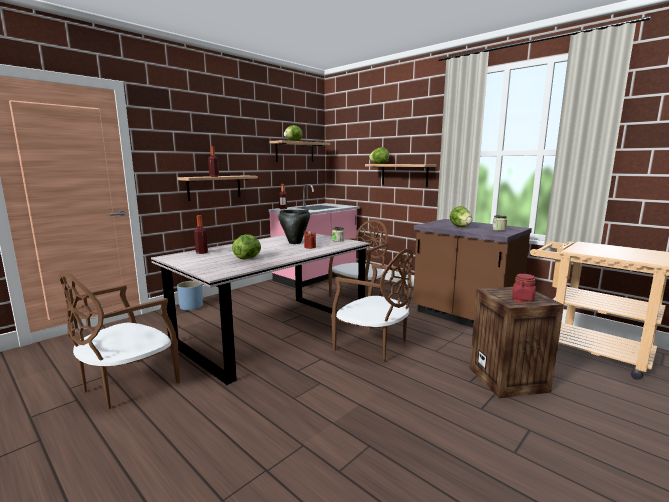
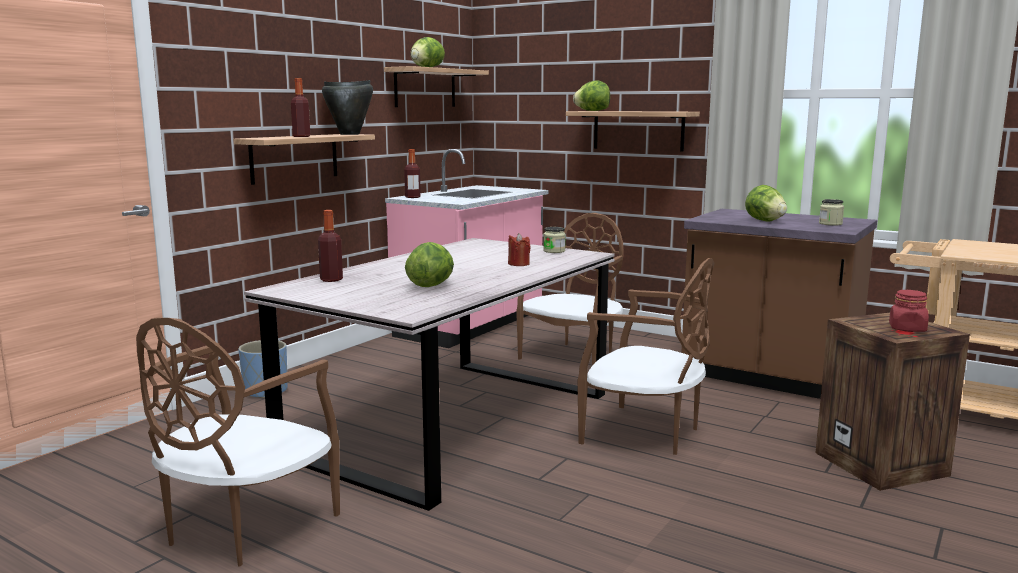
camera: 10 degrees left, 0 degrees up
(295, 243) = (482, 257): black cooking pot -> black cooking pot (350, 134)

